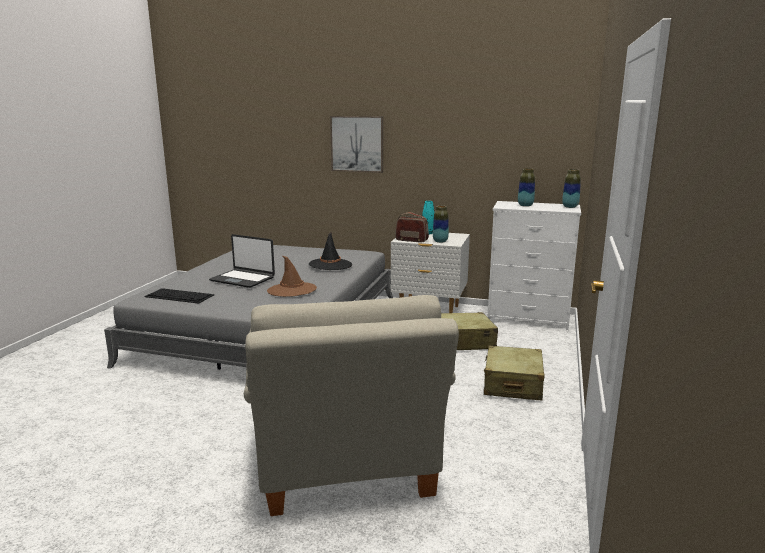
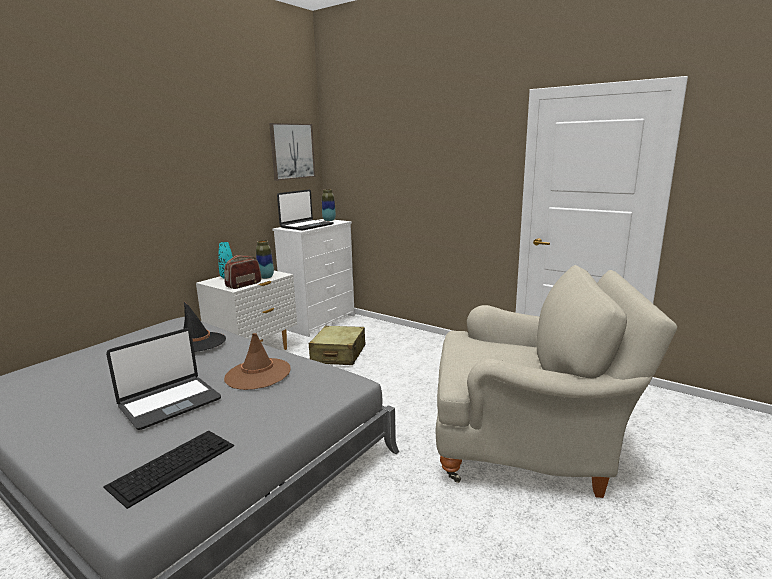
camera: 70 degrees left, 0 degrees up
(357, 144) = (116, 190): picture -> picture (292, 151)
(512, 384) = (426, 353): beige suitcase -> none
(525, 205) = (306, 226): vase -> laptop

